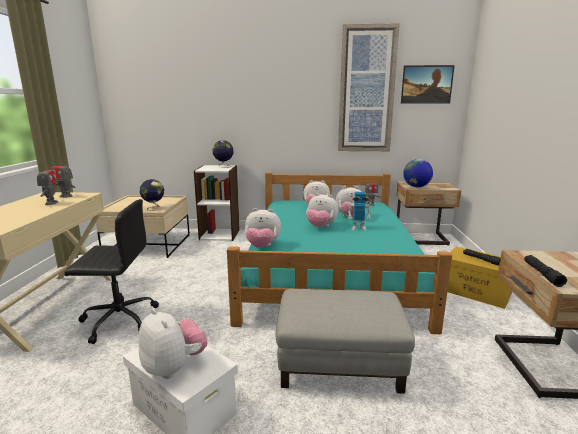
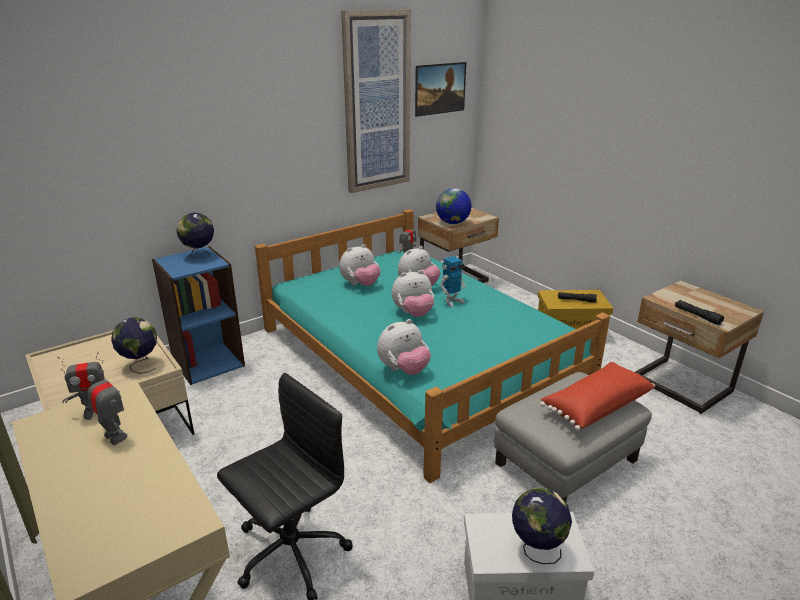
camera: 40 degrees left, 10 degrees up
(174, 367) = (536, 550): plush toy -> globe
(220, 234) = (208, 362): white bookcase -> blue bookcase
(357, 310) = (595, 405): none -> red pillow

